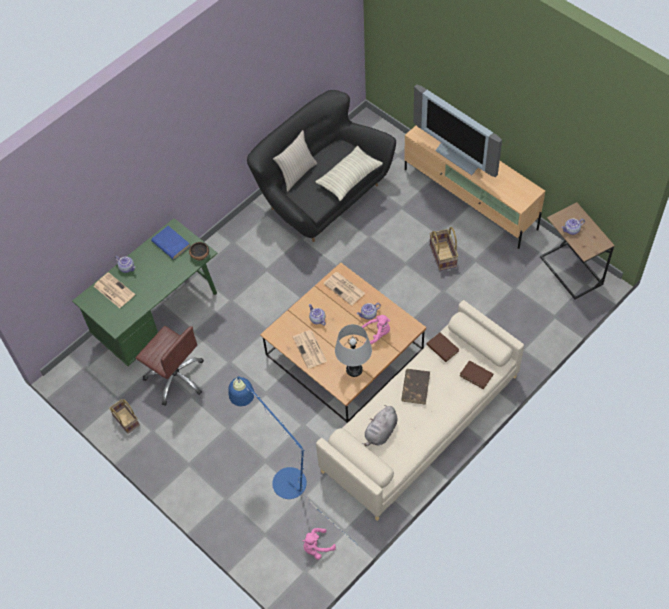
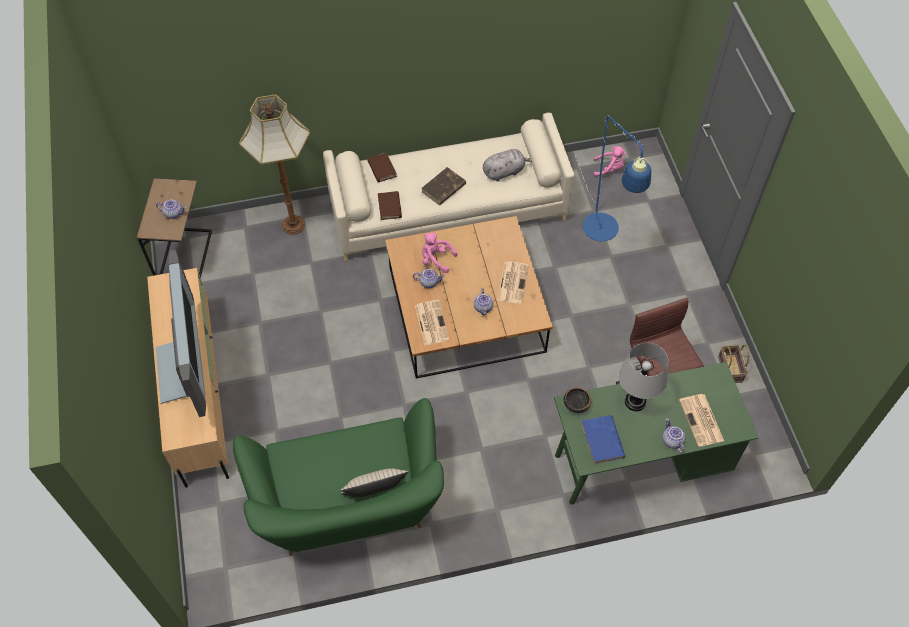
camera: 150 degrees left, 0 degrees up
(322, 195) = (349, 506): black sofa -> green sofa
(349, 178) = (321, 446): pillow -> none
(354, 369) = (484, 240): grey table lamp -> grey table lamp (635, 401)
(443, 256) = (286, 346): basket -> none
(523, 339) = (293, 224): none -> floor lamp

